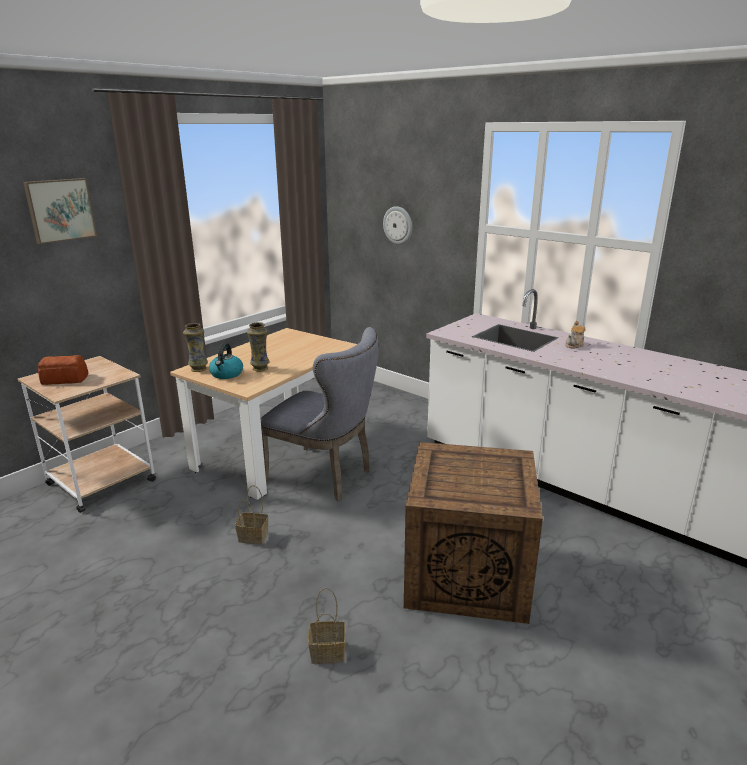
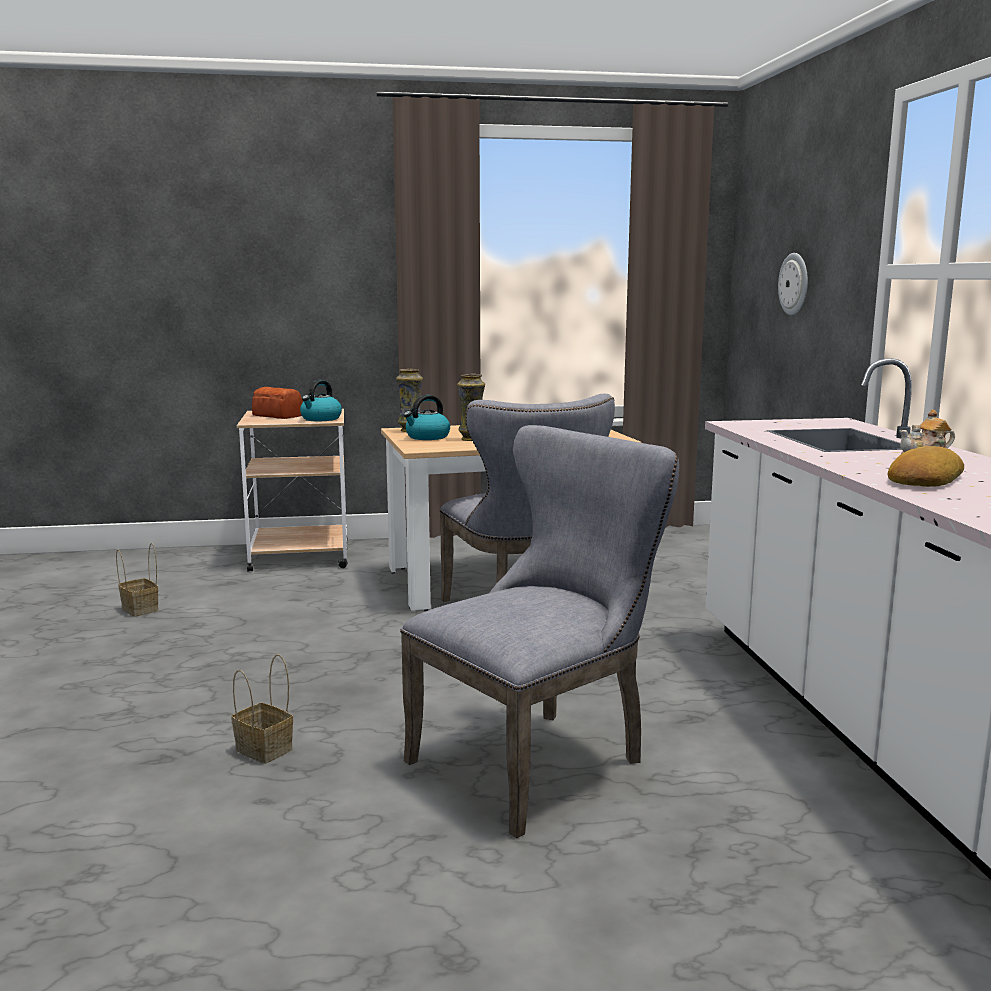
camera: 40 degrees right, 10 degrees down
(60, 210) = (327, 230): picture -> none
(112, 375) = (321, 419): none -> kettle
(254, 536) = (358, 638): basket -> basket (141, 609)
(469, 572) = (540, 759): crate -> grey chair
(611, 366) = (923, 479): none -> bread

